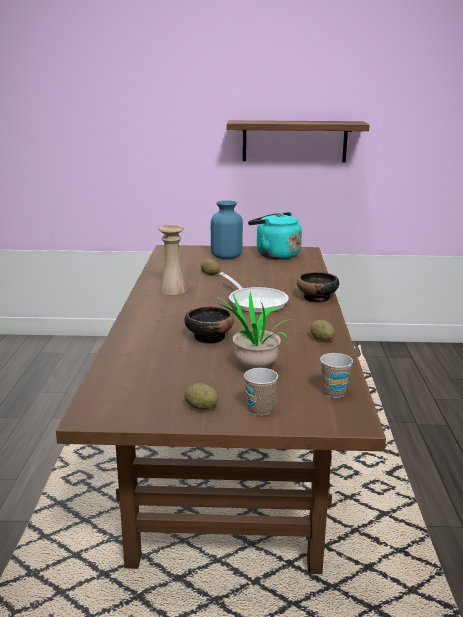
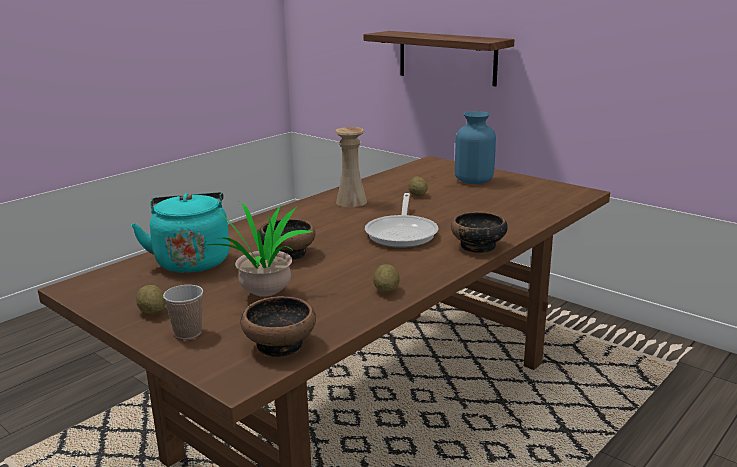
camera: 40 degrees right, 0 degrees up
(275, 255) = (532, 190): turquoise kettle -> turquoise kettle (192, 260)
(294, 141) = (628, 45): shelf -> shelf (447, 57)
(334, 393) = (281, 345): cup -> bowl

